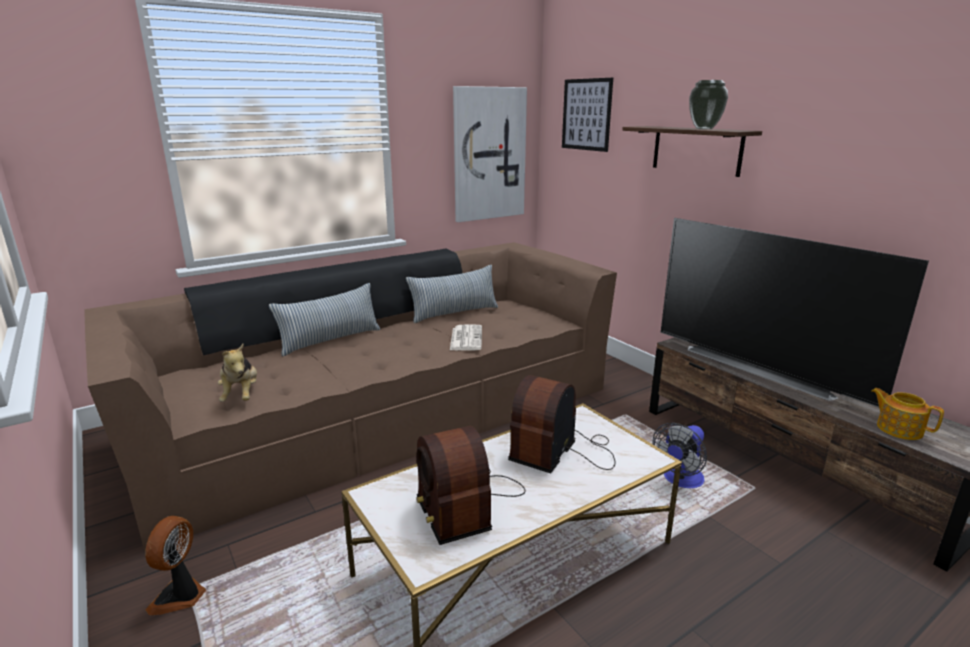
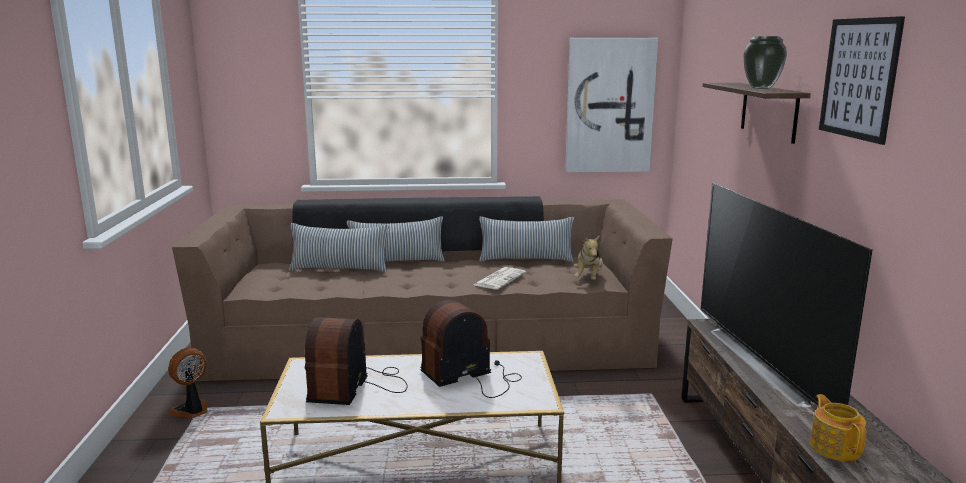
camera: 30 degrees right, 5 degrees down
(241, 395) = (289, 284): plush toy -> plush toy (588, 278)
(278, 362) = (339, 269): none -> pillow
(586, 114) = (705, 68): picture -> picture (859, 78)
(680, 480) = (635, 459): fan -> none

